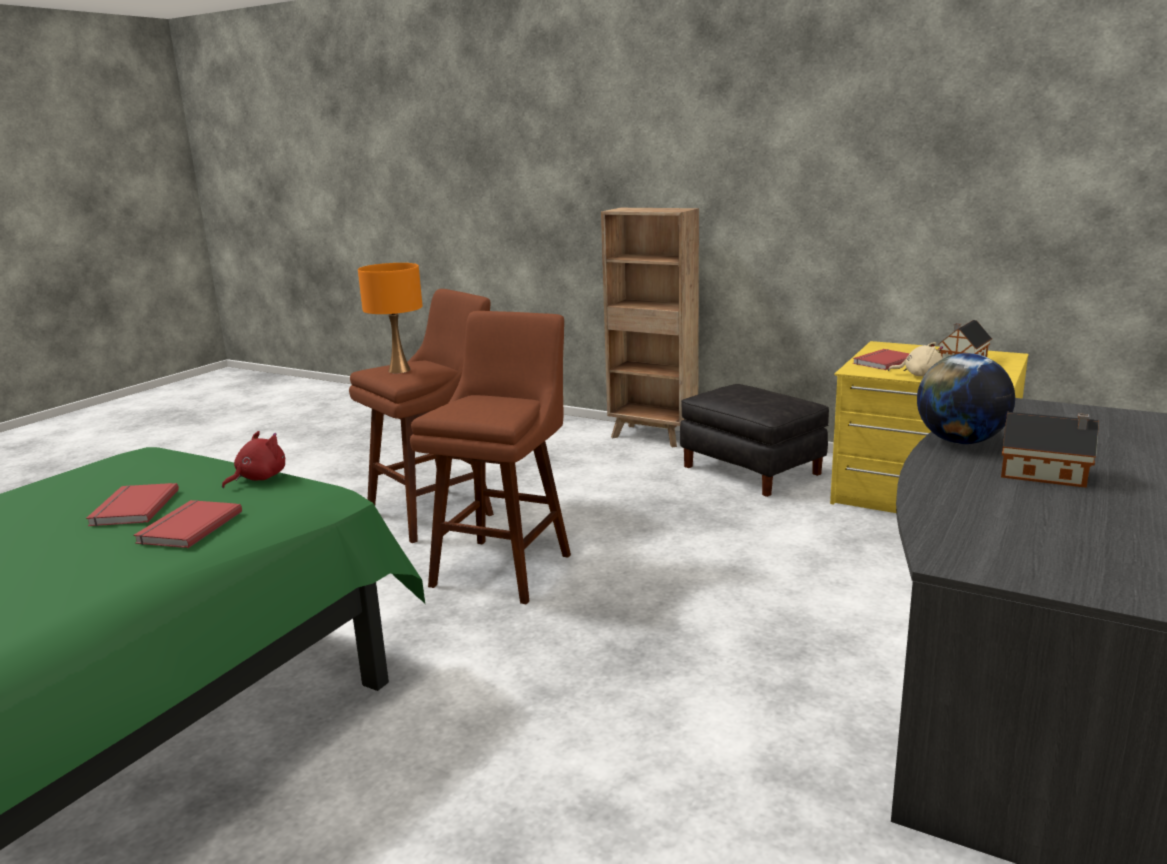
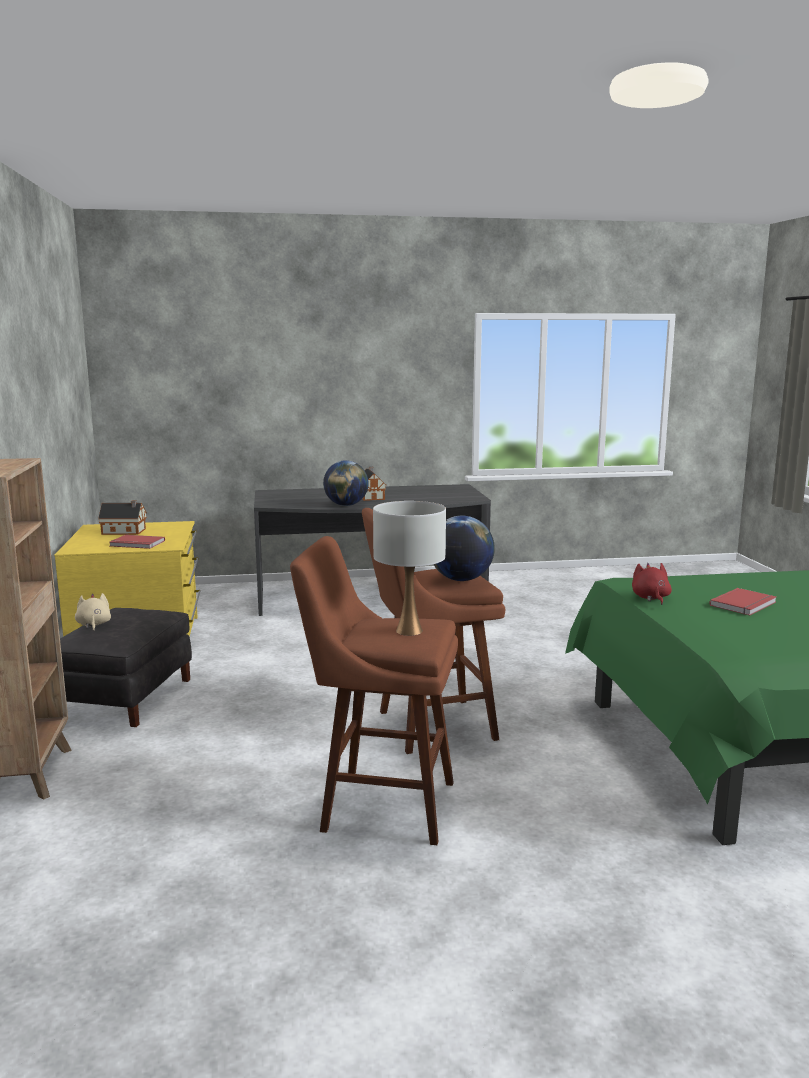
camera: 130 degrees left, 5 degrees down
(187, 527) = (714, 585): red book -> none
(258, 478) = (650, 598): red plush toy -> red plush toy turned 90 degrees clockwise
(399, 370) = (409, 630): orange table lamp -> white table lamp
(462, 407) = (461, 579): none -> globe
(919, 375) = (172, 535): beige plush toy -> beige plush toy (93, 625)

